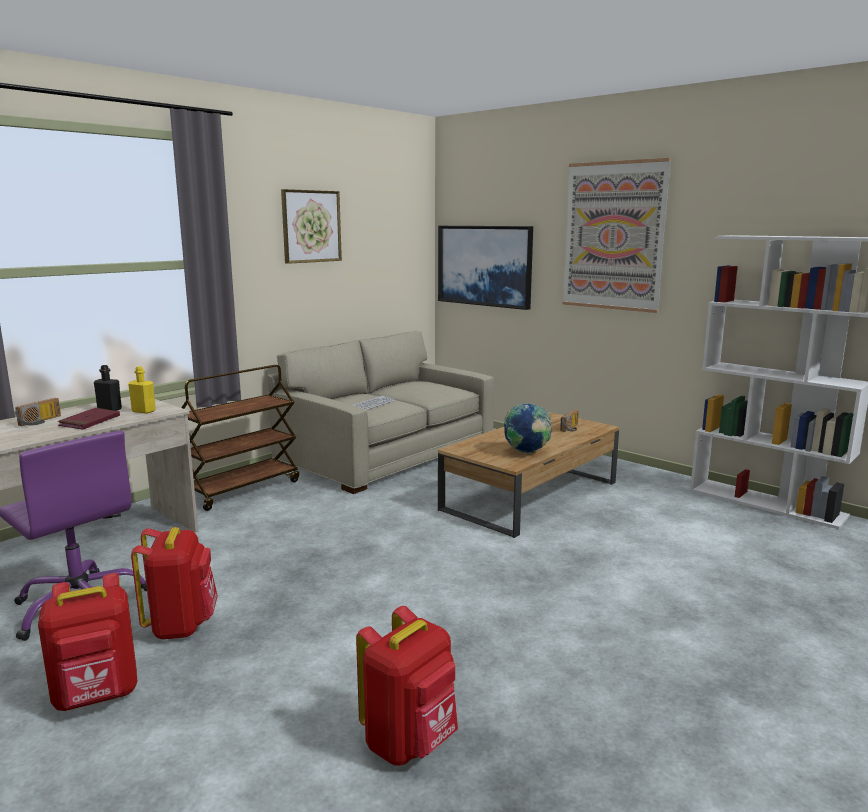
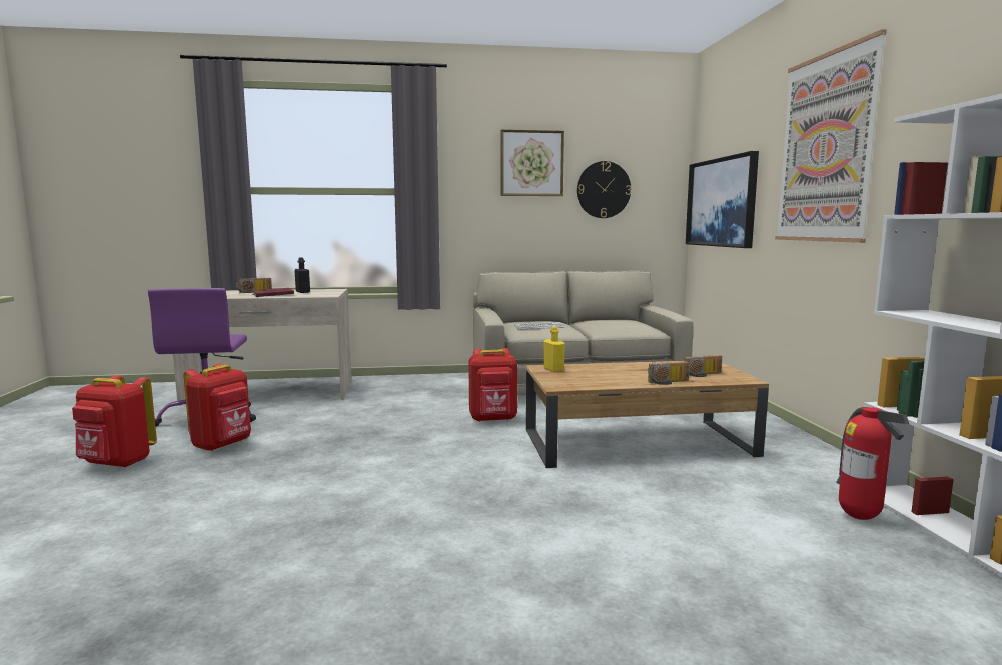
camera: 40 degrees right, 5 degrees down
(143, 411) = (314, 294): yellow bottle -> yellow bottle (553, 369)
(243, 489) = (420, 383): brown cart -> none
(372, 252) = (603, 190): none -> wall clock
(410, 742) = (164, 563): red backpack -> red backpack (493, 419)
(527, 452) = (598, 381): globe -> none
(568, 441) = (669, 382): none -> radio
(718, 509) = (860, 517): none -> fire extinguisher

